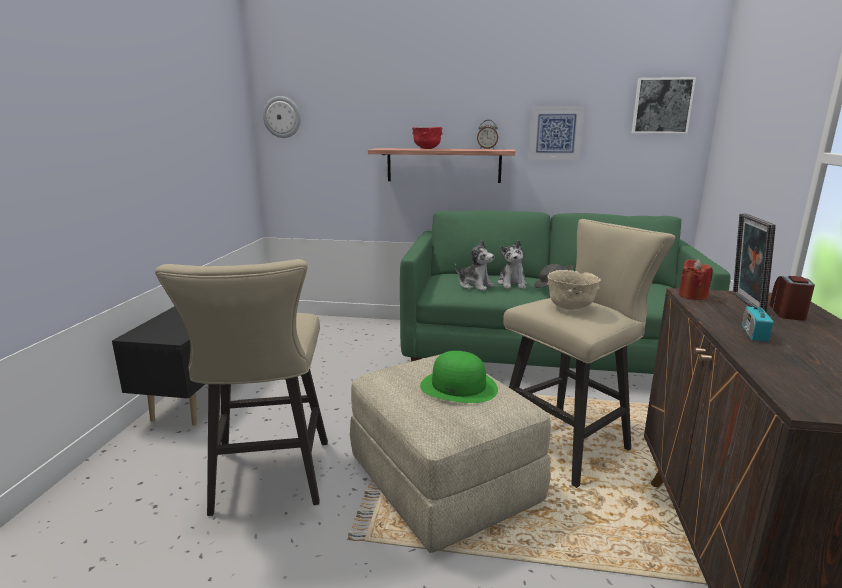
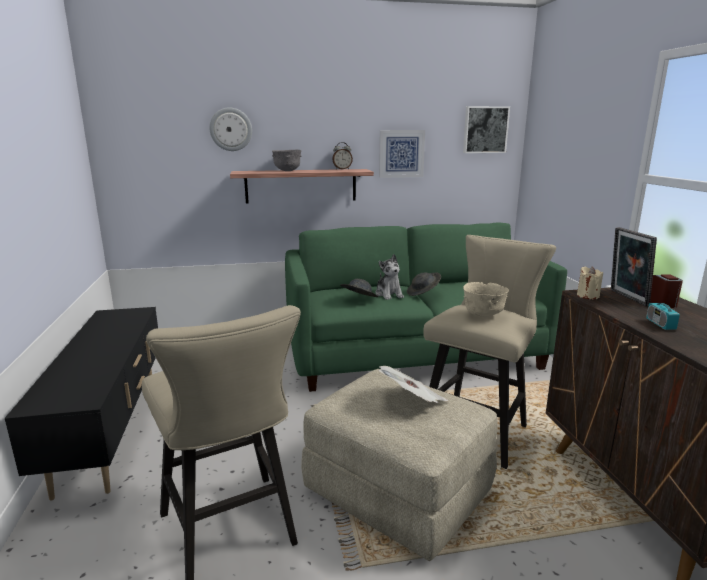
camera: 20 degrees left, 0 degrees up
(282, 117) = (123, 140): wall clock -> wall clock (231, 129)
(427, 149) = (287, 171): red bowl -> grey bowl
(459, 387) = (412, 401): green hat -> newspaper
(475, 285) = (358, 300): plush toy -> grey hat
(692, 296) = (588, 296): red candle -> beige candle

